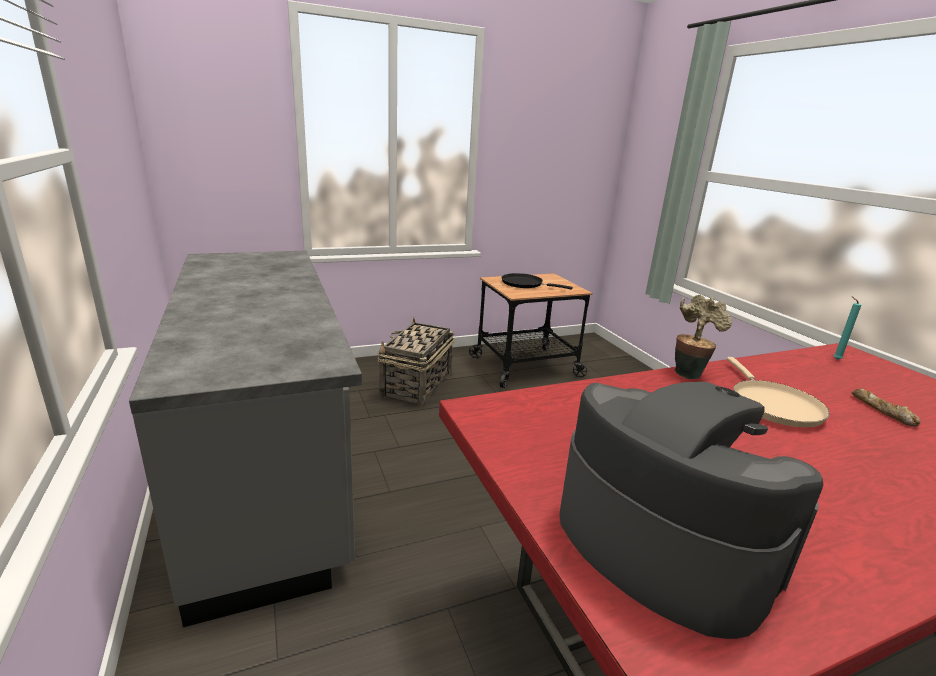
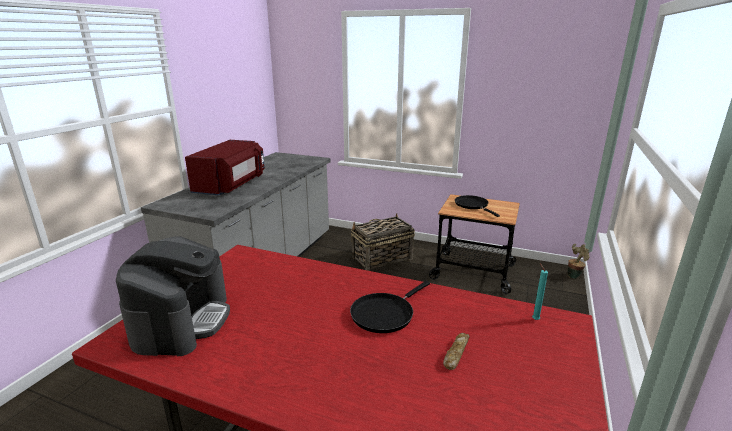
camera: 45 degrees right, 0 degrees up
(244, 314) = (231, 185): none -> red microwave
(688, 372) = (385, 280): potted plant -> potted plant (574, 276)
(772, 404) = (385, 314): beige frying pan -> black frying pan

